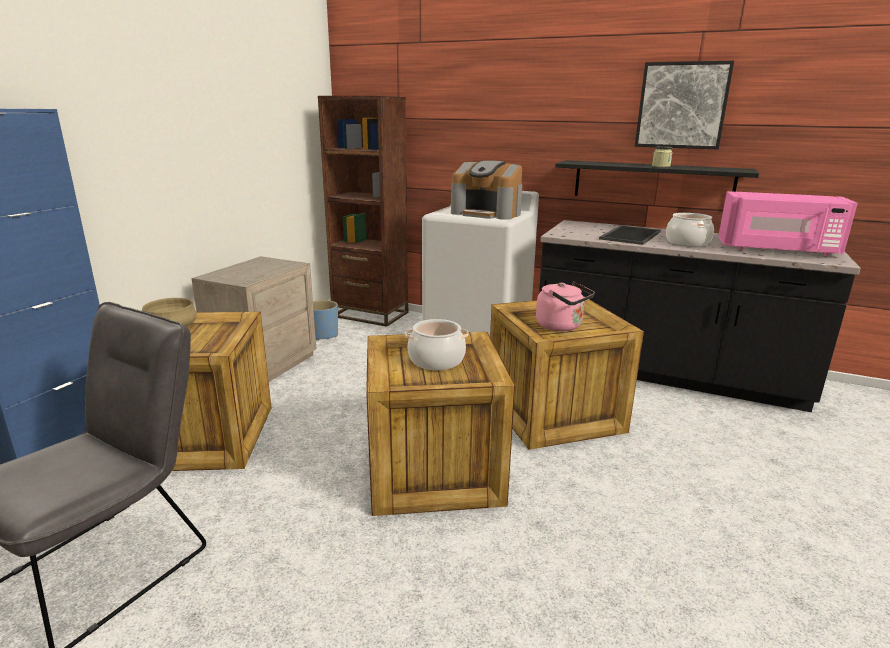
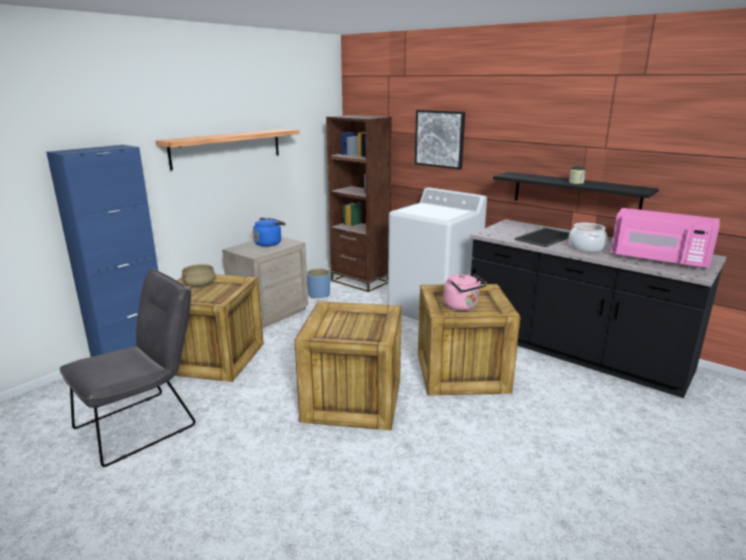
camera: 15 degrees right, 0 degrees up
(188, 129) = (227, 148): none -> shelf
(259, 267) = (269, 243): none -> blue kettle
(436, 360) = (354, 323): cooking pot -> none
(487, 213) = (439, 212): coffee machine -> none
(682, 105) = (598, 133): picture -> picture (439, 139)

